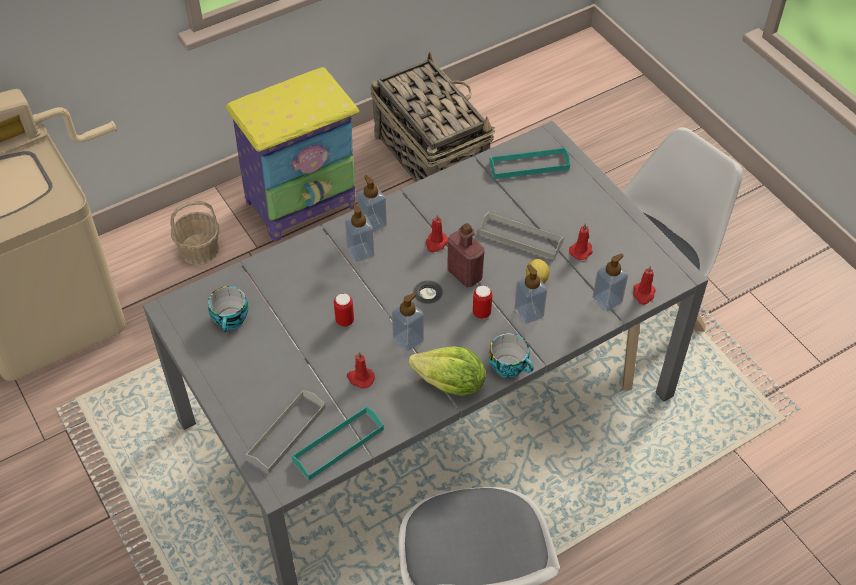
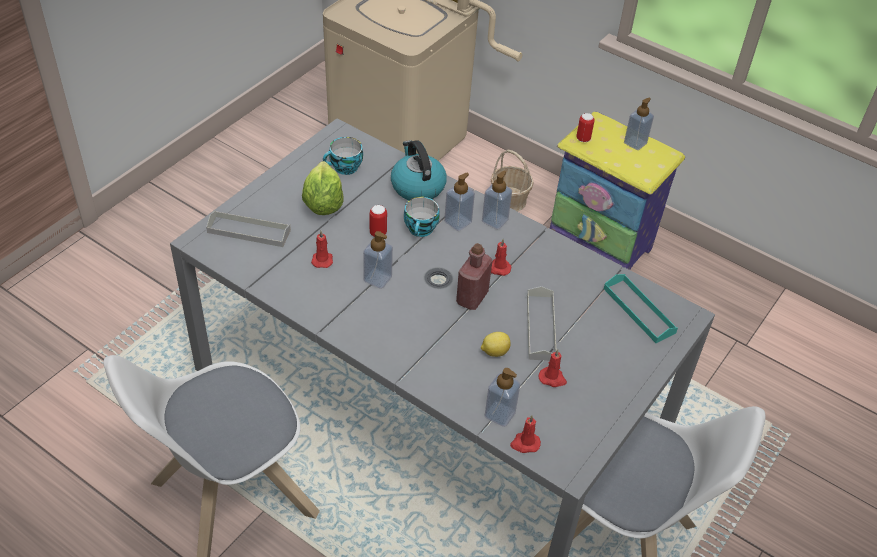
camera: 65 degrees right, 5 degrees down
(292, 268) = (417, 186): none -> kettle
(338, 445) = (249, 265): turquoise tray -> none
(430, 156) = (719, 317): basket -> none
(450, 384) = (341, 320): lettuce -> lettuce (323, 204)
(481, 313) = (433, 321): can -> can (583, 139)
(510, 367) = (381, 357): cup -> cup (421, 230)
(528, 313) = (451, 356): soap dispenser -> soap dispenser (635, 143)

